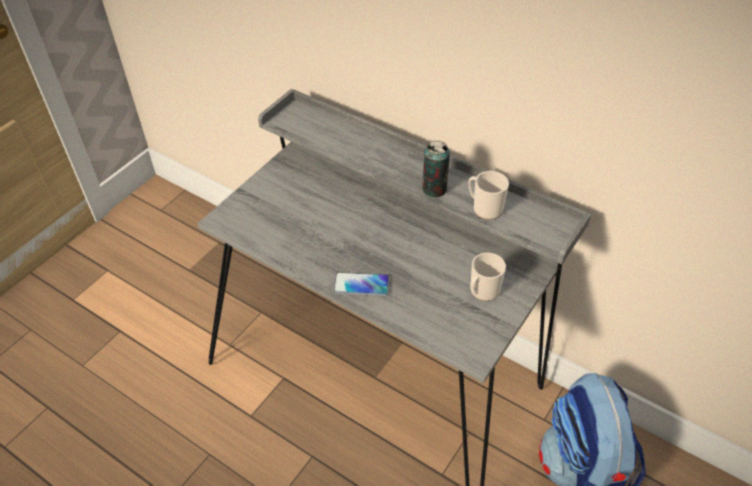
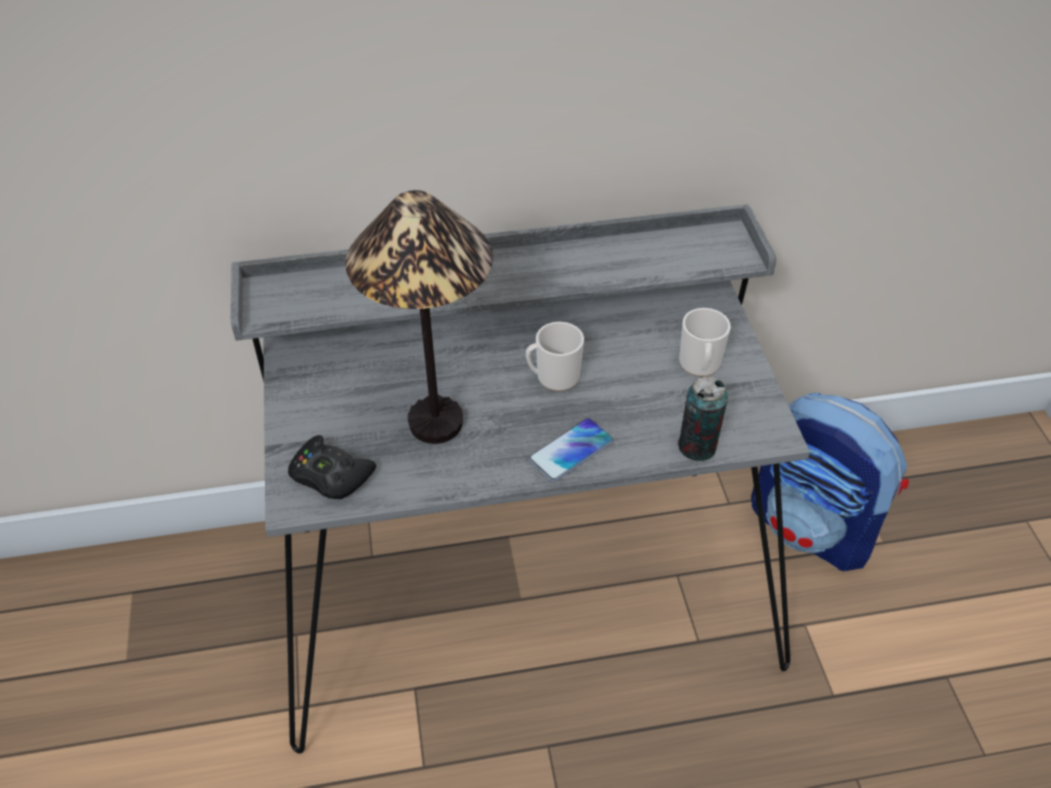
camera: 45 degrees left, 0 degrees up
(247, 218) = (330, 475): none -> black game controller
(317, 227) = (434, 424): none -> table lamp
(434, 189) = (559, 278): can -> can (697, 446)
(484, 208) = (636, 265): mug -> mug (553, 377)

